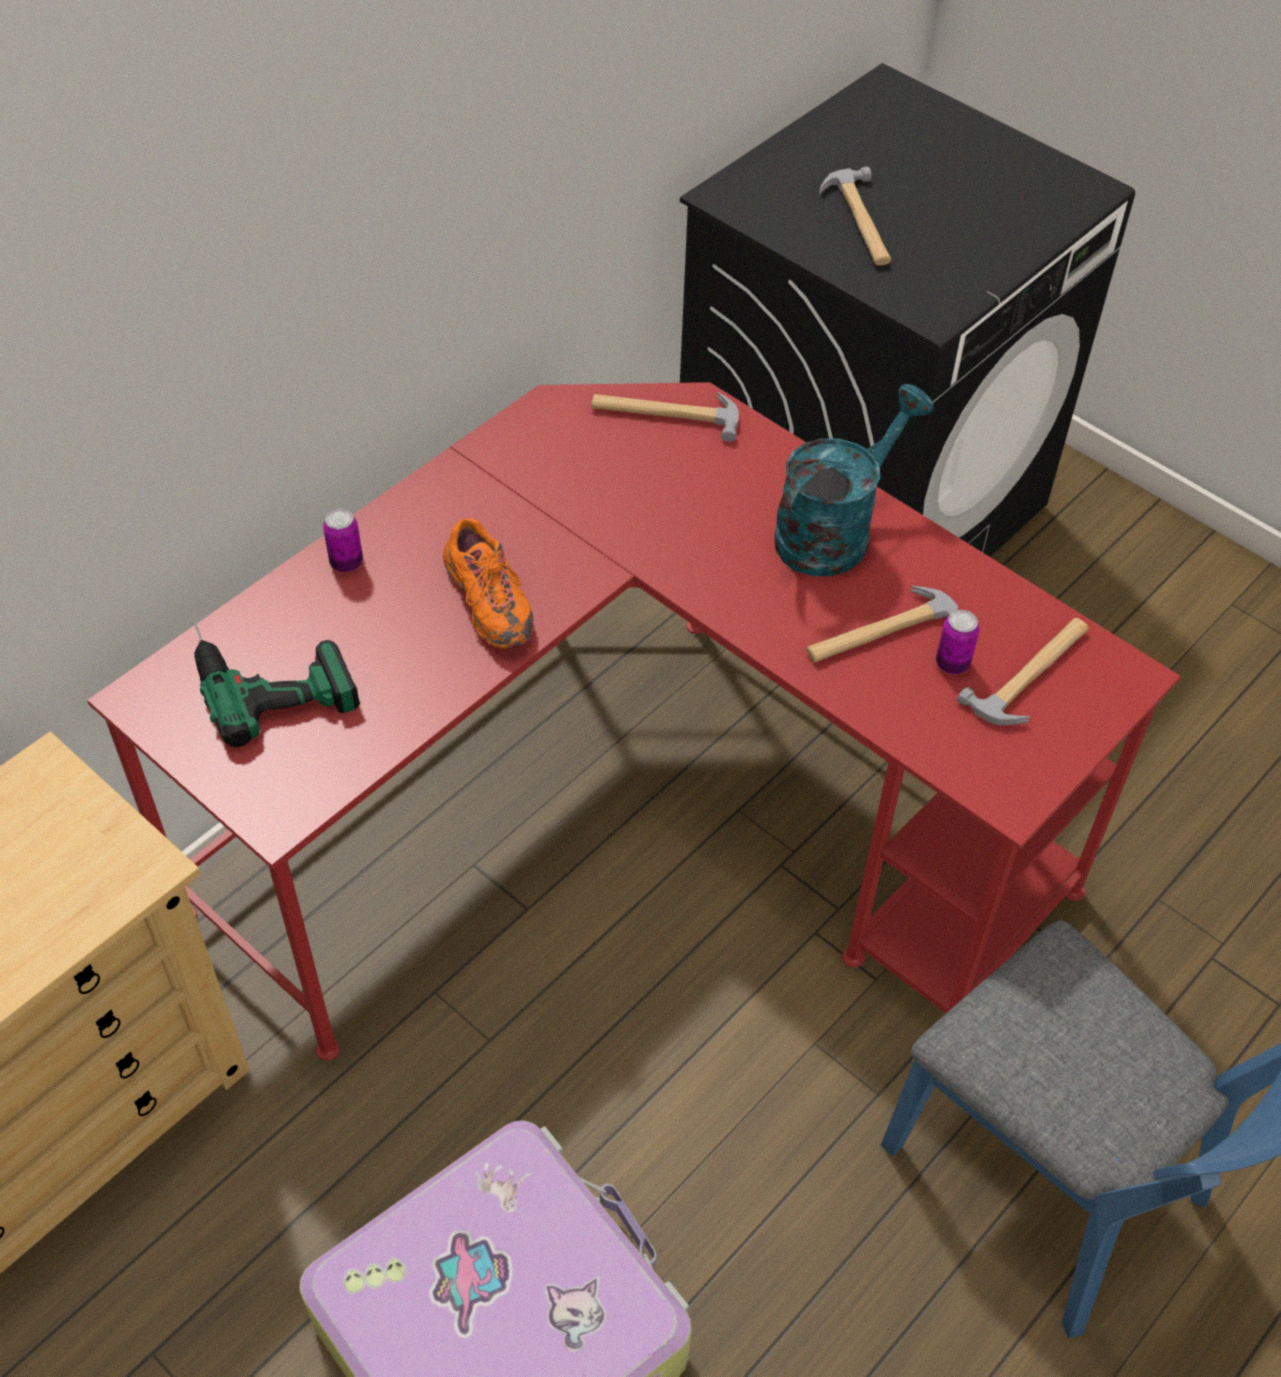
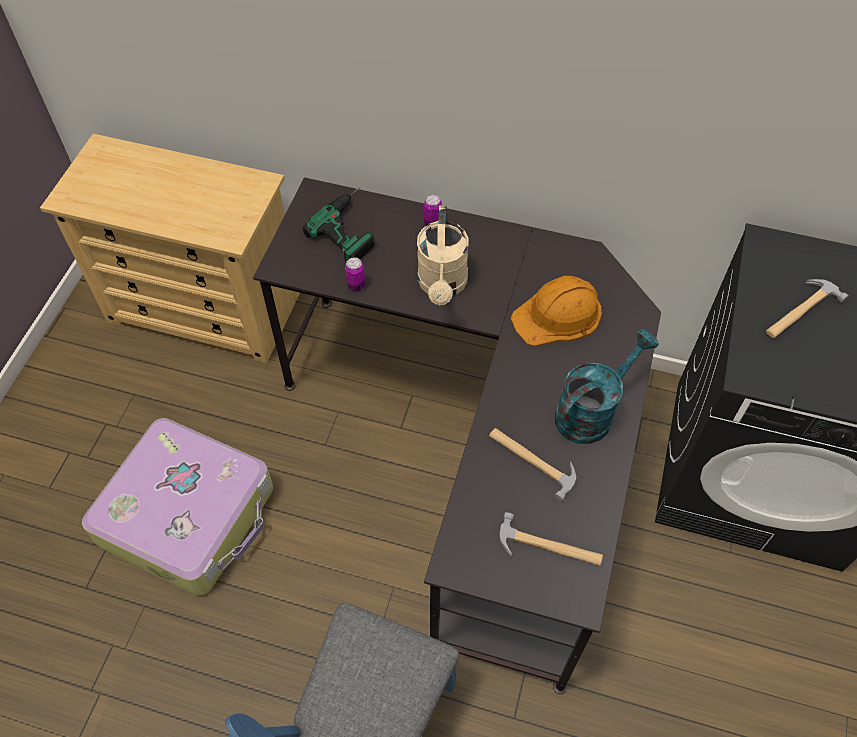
camera: 65 degrees right, 5 degrees up
(489, 603) = (442, 286): orange shoe -> beige watering can
(630, 817) = (476, 447): red desk -> black desk
(643, 492) = (558, 315): none -> orange hard hat
(665, 413) = (621, 302): hammer -> none
(834, 530) = (591, 411): turquoise watering can -> turquoise watering can turned 60 degrees counterclockwise
(952, 663) = (531, 503): can -> can (356, 285)

